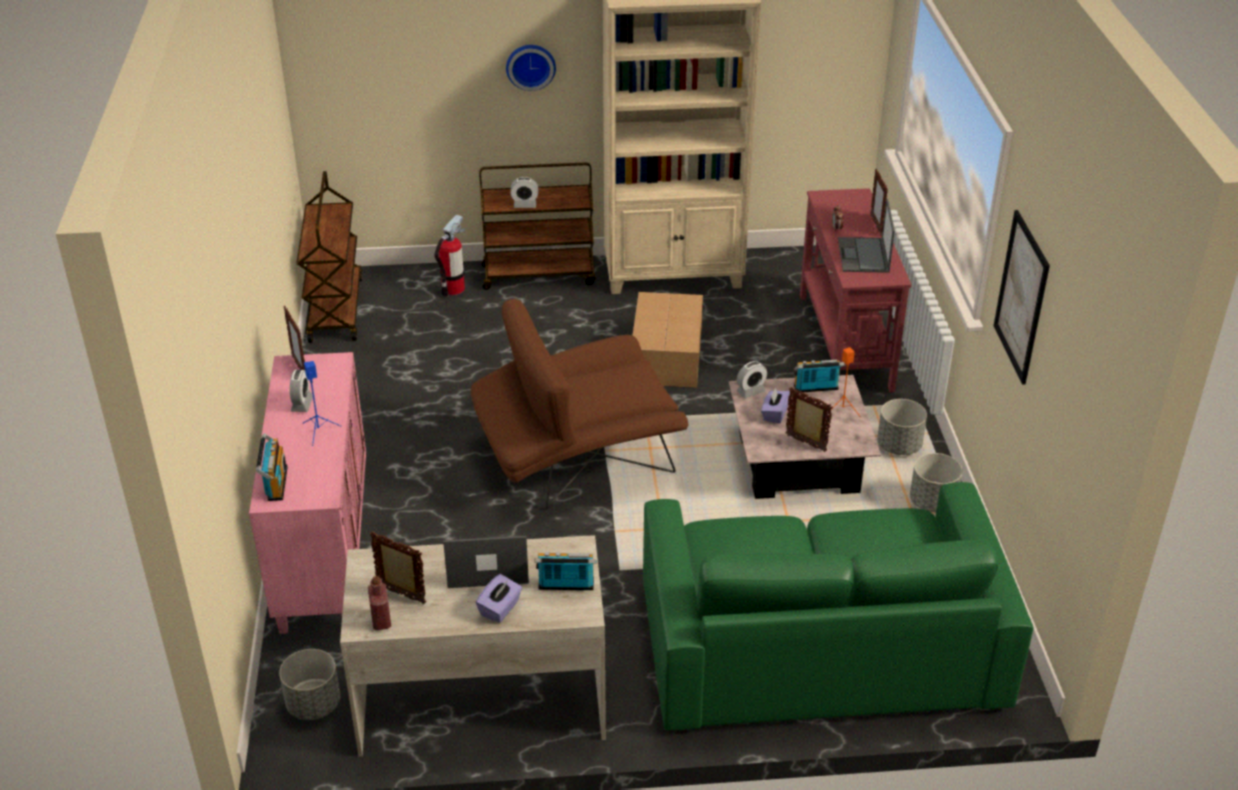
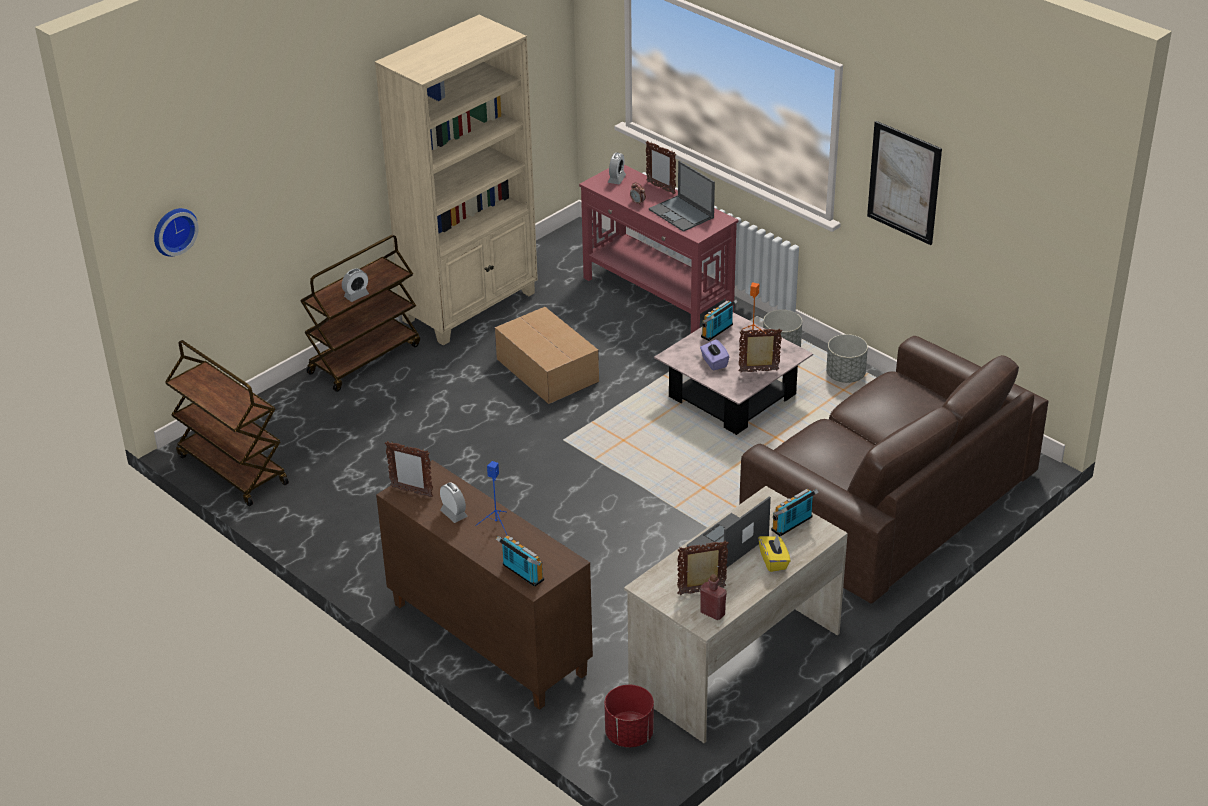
camera: 40 degrees left, 0 degrees up
(313, 704) = (629, 734): grey planter -> red planter
(322, 548) = (486, 639): pink cabinet -> brown cabinet
(453, 288) = (309, 404): fire extinguisher -> none
(500, 609) = (774, 561): purple tissue box -> yellow tissue box
(530, 65) = (323, 165): wall clock -> wall clock (173, 230)
(577, 459) = (583, 475): brown armchair -> none
(750, 391) = (678, 356): alarm clock -> alarm clock (616, 179)
(819, 643) = (887, 501): green sofa -> brown sofa

